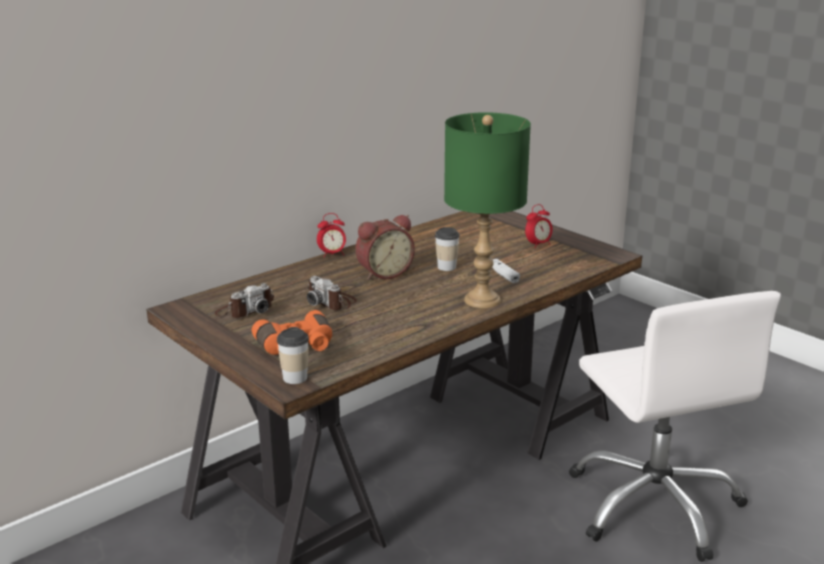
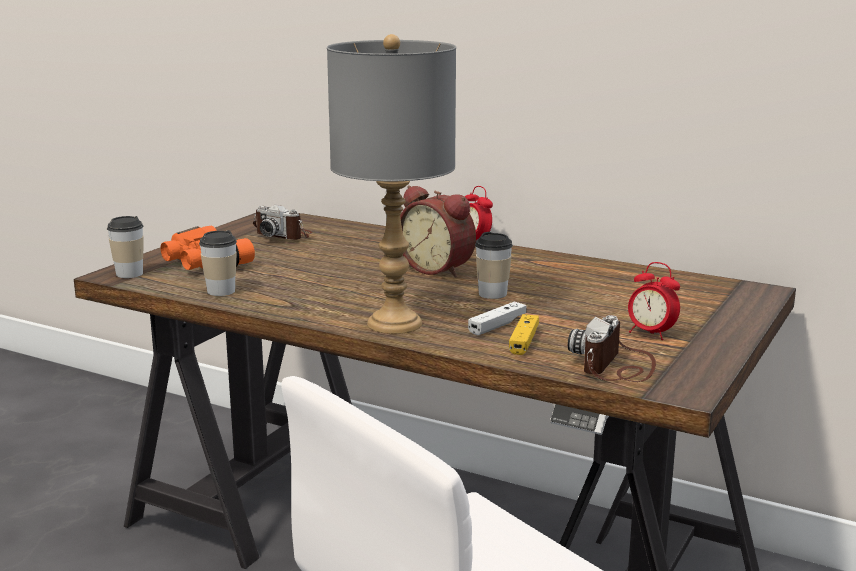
camera: 70 degrees right, 5 degrees down
(331, 302) = (331, 260): camera -> camera (617, 367)
(373, 346) = (221, 291): none -> cup
(481, 300) = (394, 323): green table lamp -> grey table lamp
(533, 273) = (524, 341): none -> yellow game controller

